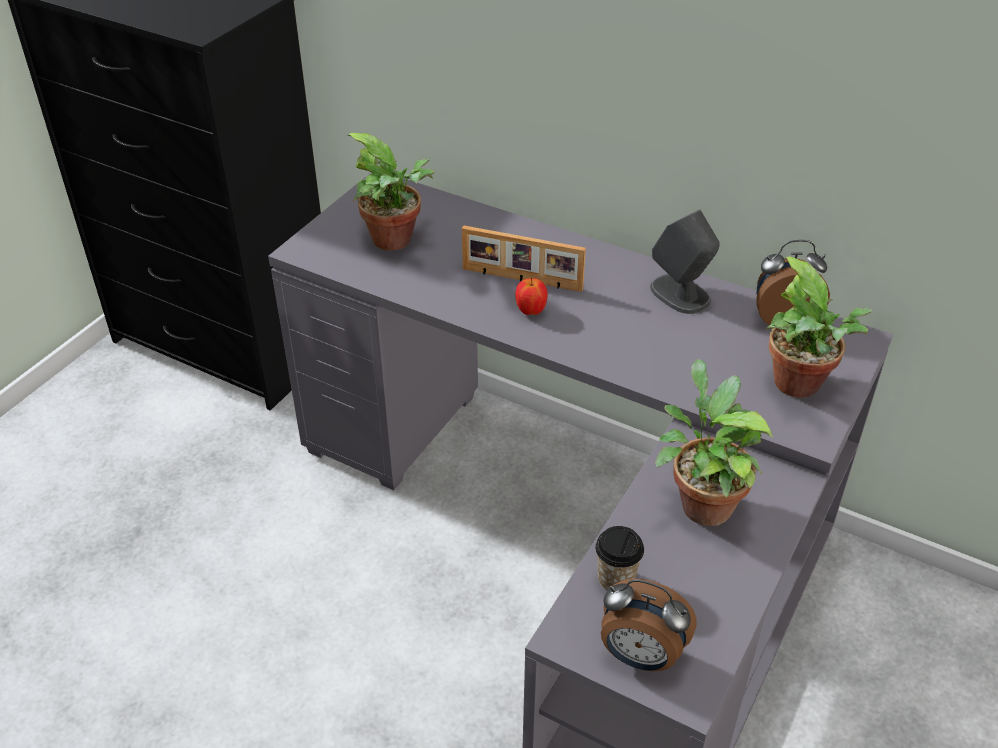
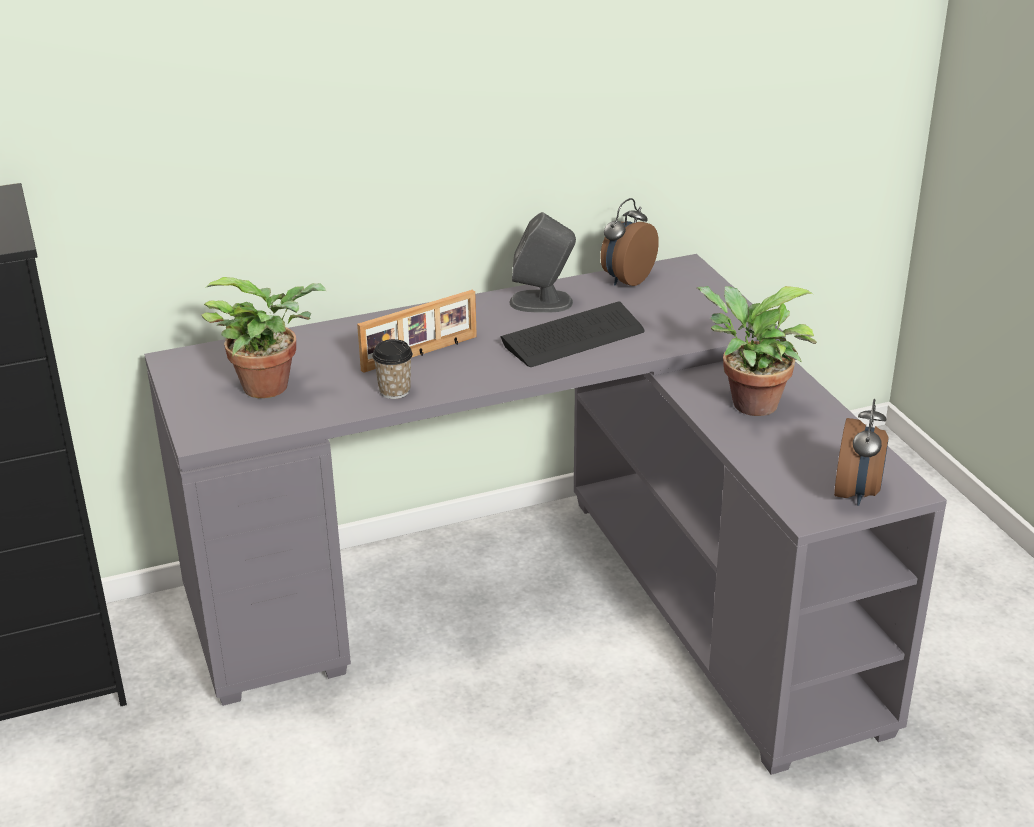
camera: 50 degrees left, 10 degrees down
(531, 311) = (465, 367): apple -> none
(616, 579) = (779, 471): cup -> cup (394, 391)
(640, 656) = (857, 493): alarm clock -> alarm clock turned 45 degrees counterclockwise
(648, 341) = (573, 337): none -> keyboard
(801, 386) = (702, 307): potted plant -> none

